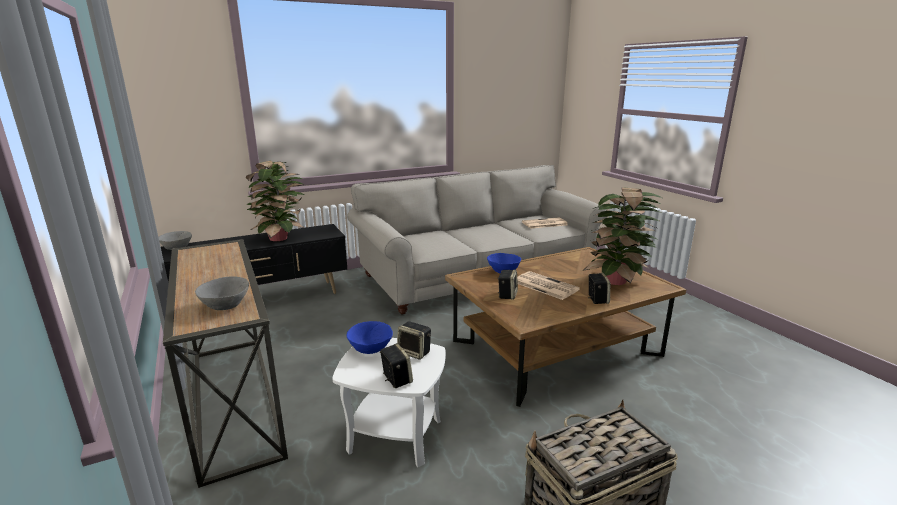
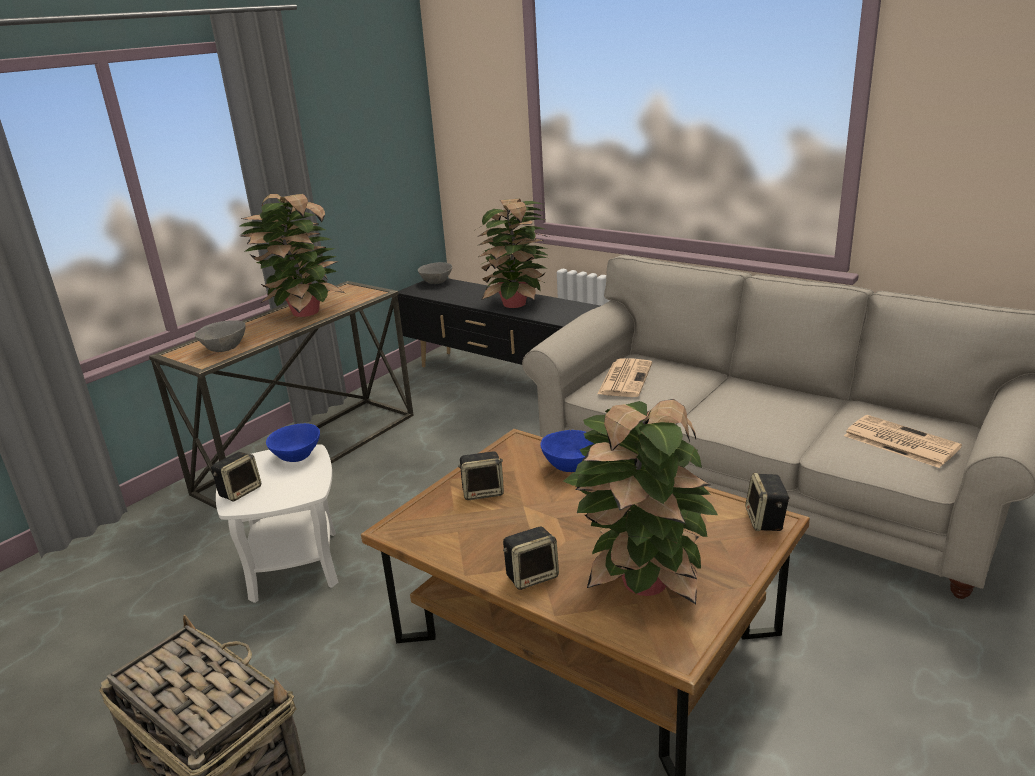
camera: 65 degrees right, 5 degrees up
(209, 270) = (302, 312): none -> potted plant
(415, 352) = (301, 483): speaker -> speaker (766, 521)
(544, 286) = (547, 514): newspaper -> newspaper (625, 378)

